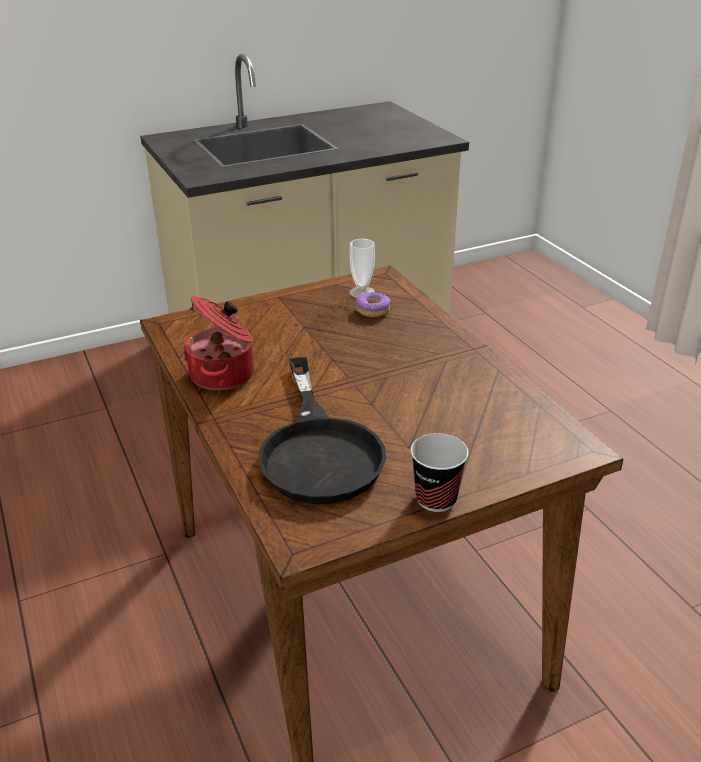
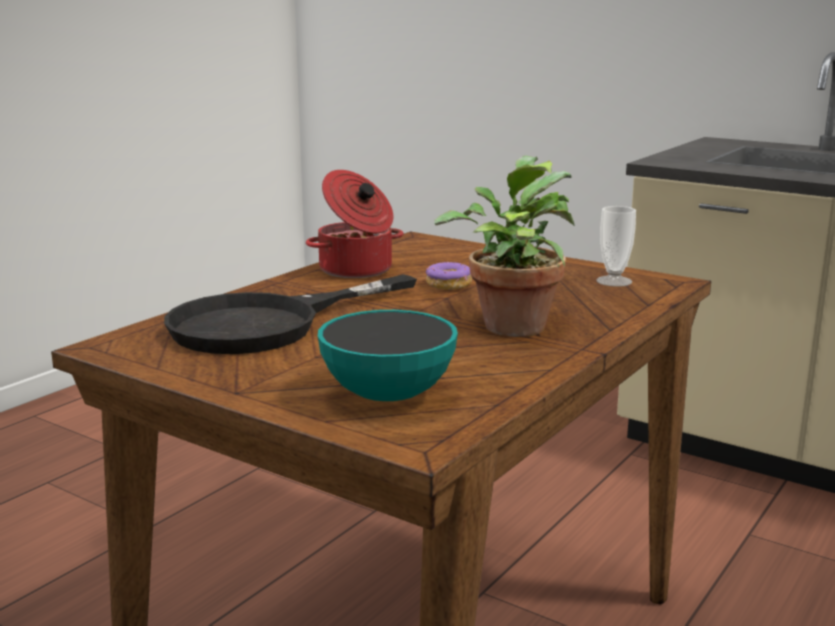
camera: 60 degrees right, 15 degrees down
(373, 310) = (582, 292): donut -> donut (449, 284)
(411, 355) = (512, 324): none -> potted plant
(436, 499) = (226, 384): cup -> none
(503, 438) = (388, 396): none -> bowl

